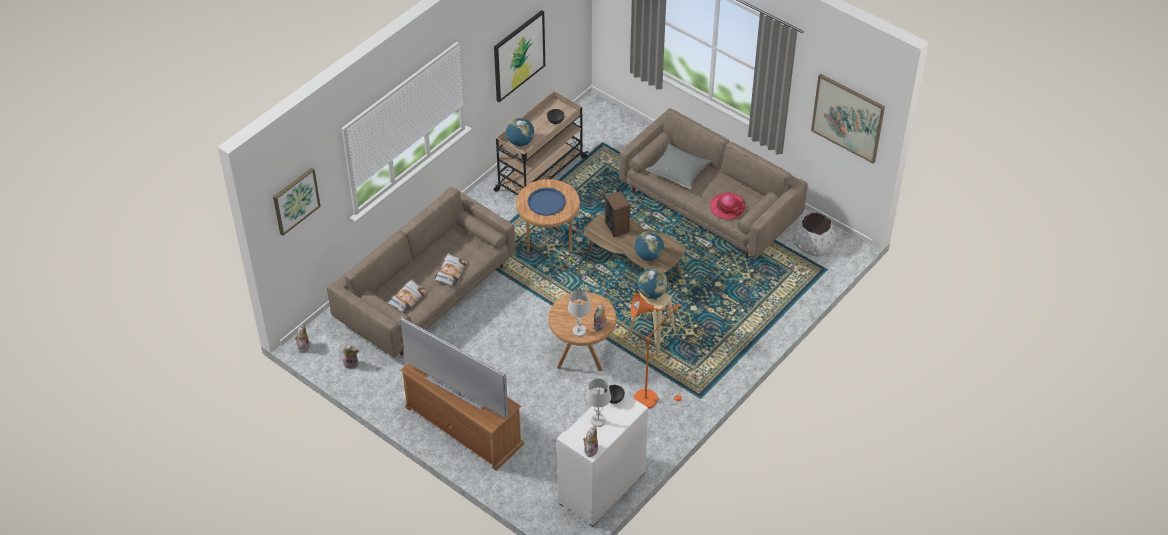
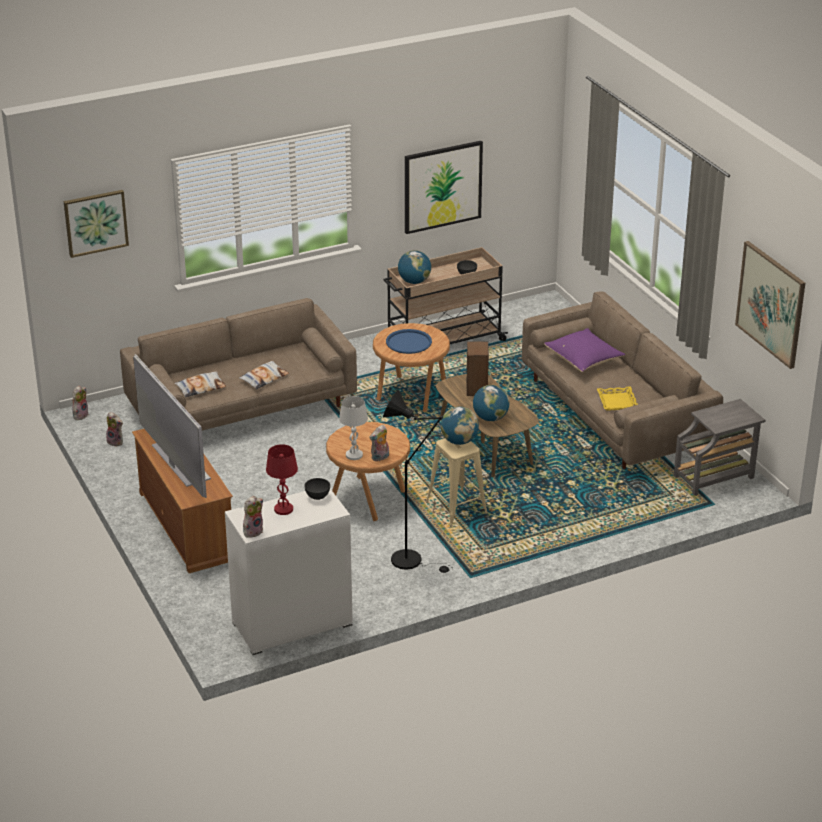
camera: 25 degrees right, 15 degrees down
(598, 421) = (283, 509): white table lamp -> red table lamp
(650, 398) = (412, 561): orange floor lamp -> black floor lamp
(679, 173) = (584, 361): grey pillow -> purple pillow
(727, 207) = (617, 402): hat -> yellow tray
(813, 243) = (715, 477): white planter -> grey side table

